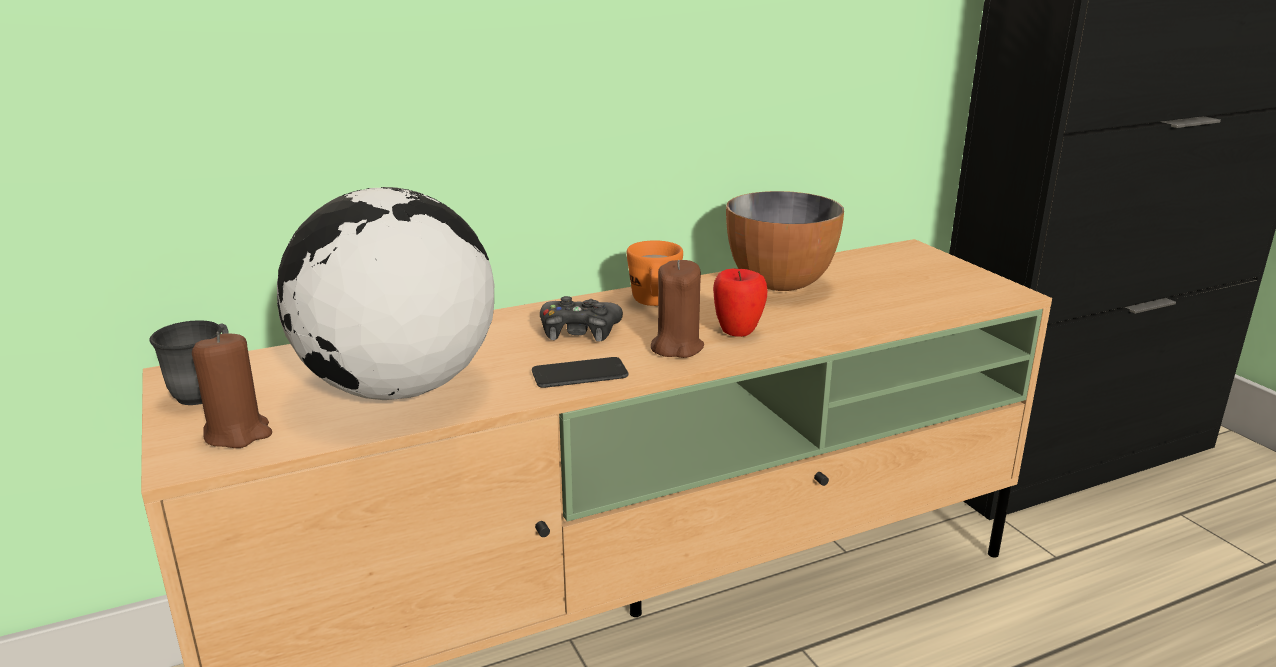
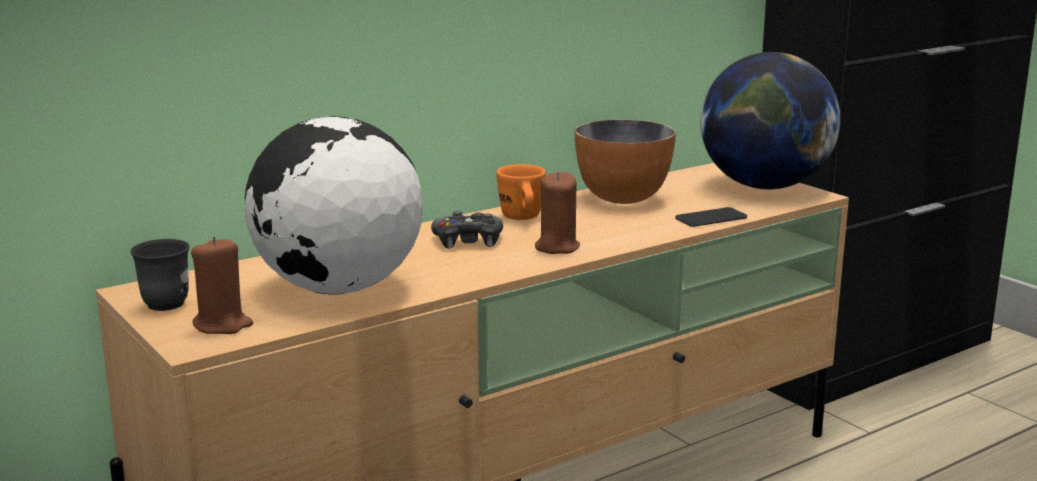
camera: 10 degrees left, 5 degrees down
(579, 374) = (486, 270): phone -> phone (711, 218)
(738, 331) = (602, 234): apple -> none
(951, 277) = (764, 186): none -> globe

